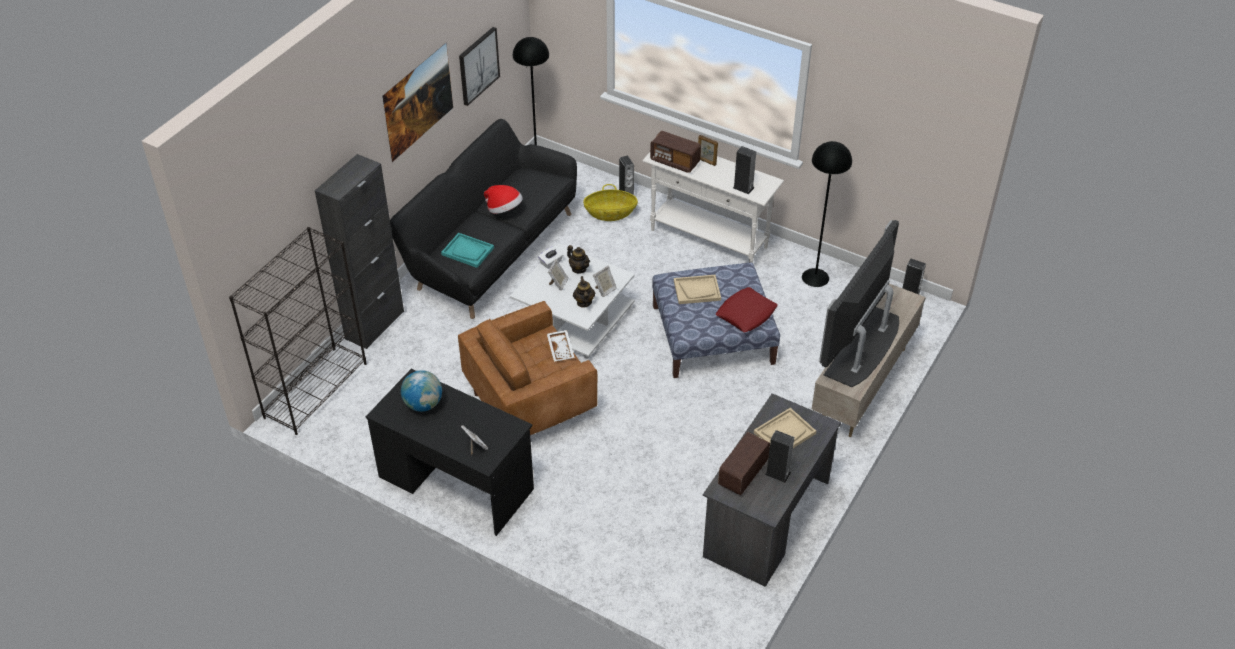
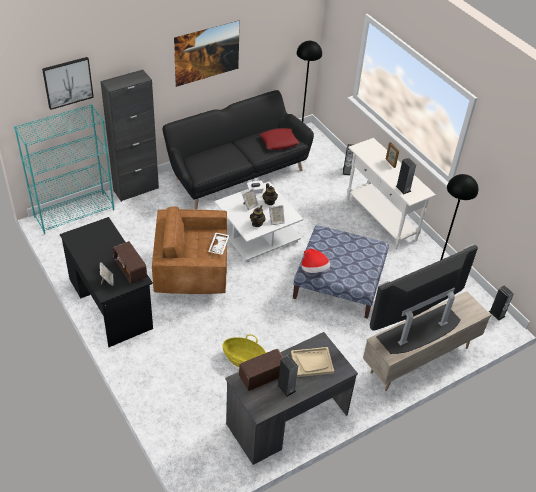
camera: 25 degrees right, 0 degrees up
(316, 389) = (75, 213): black bookcase -> turquoise bookcase
(423, 404) = (98, 241): globe -> none
(468, 251) = (208, 164): turquoise tray -> none
(478, 65) = (266, 47): picture -> picture (68, 82)
(504, 209) = (249, 148): hat -> hat (314, 269)
(610, 213) = (327, 179): basket -> basket (244, 360)
(675, 162) = (368, 155): radio -> radio (130, 270)
(697, 290) = (335, 245): beige tray -> none
(746, 314) = (358, 274): red pillow -> red pillow (279, 142)

